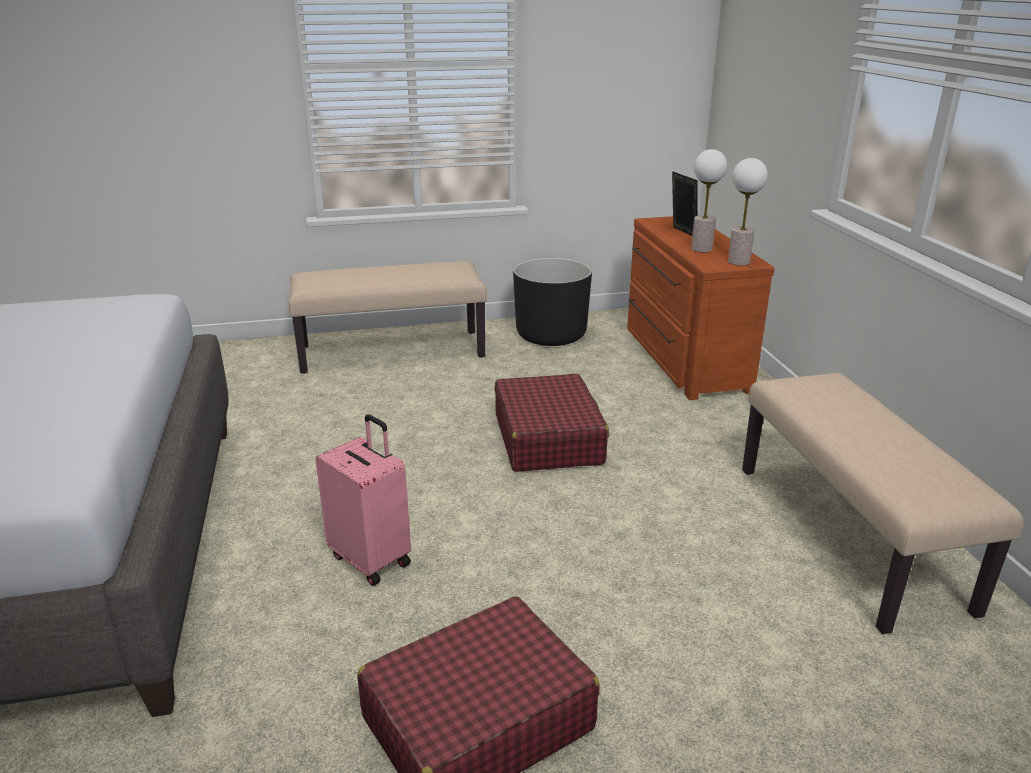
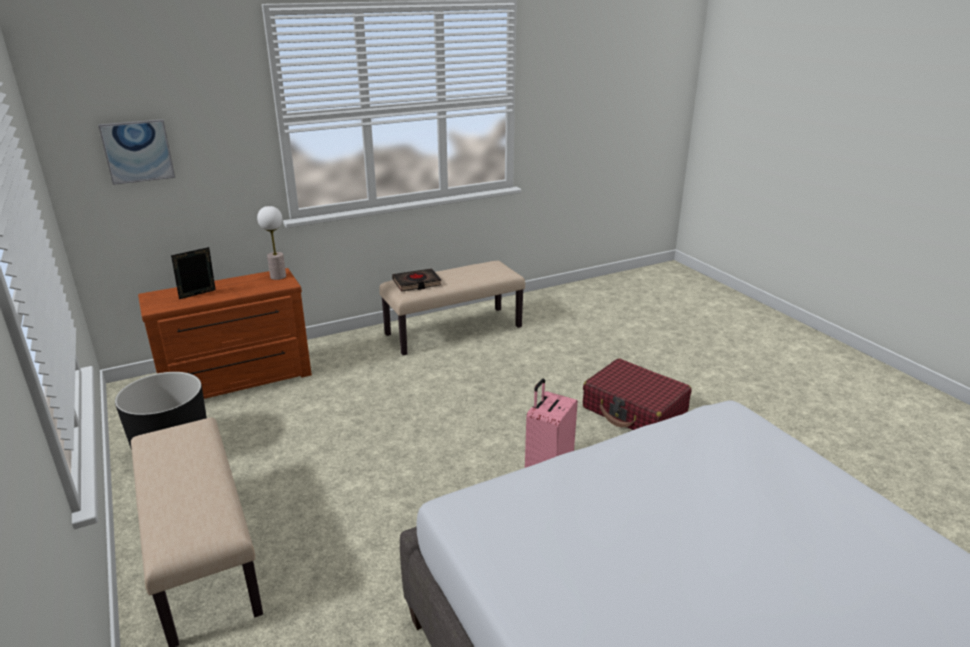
camera: 105 degrees left, 0 degrees up
(548, 439) = (379, 425): red suitcase -> none
(701, 249) = (245, 288): table lamp -> none
(756, 58) = (137, 151): none -> picture
(825, 392) = (416, 283): none -> black book

